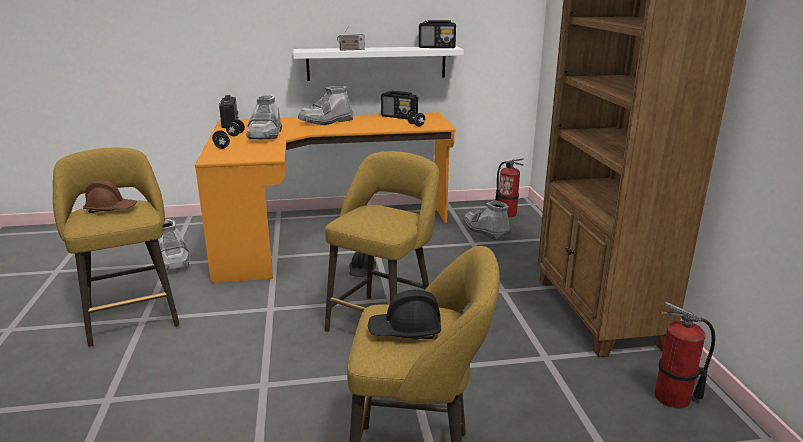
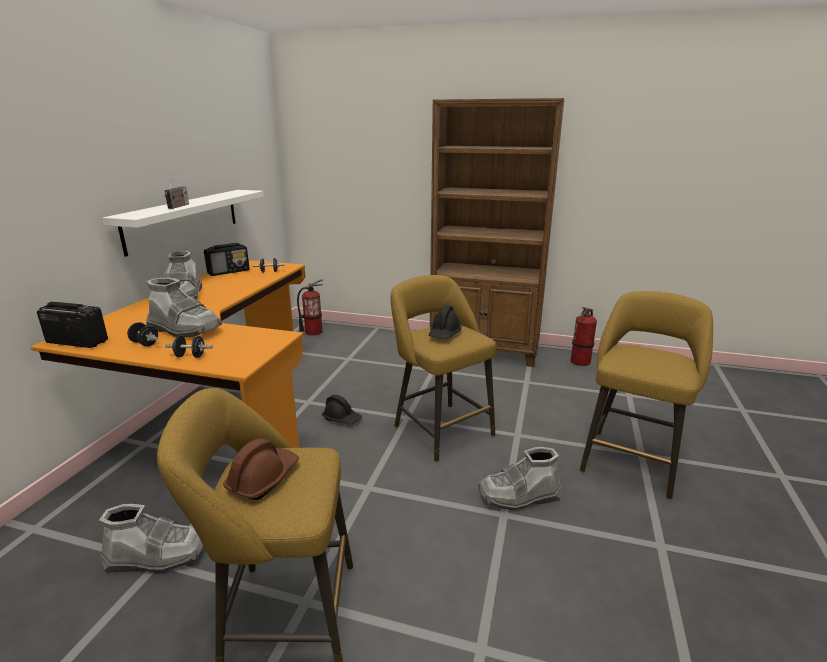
camera: 65 degrees left, 0 degrees up
(405, 331) = (652, 360): black hard hat -> black hard hat (444, 334)
(437, 47) = (236, 192): radio -> none
(486, 230) = (332, 347): grey boot -> grey boot (519, 496)

